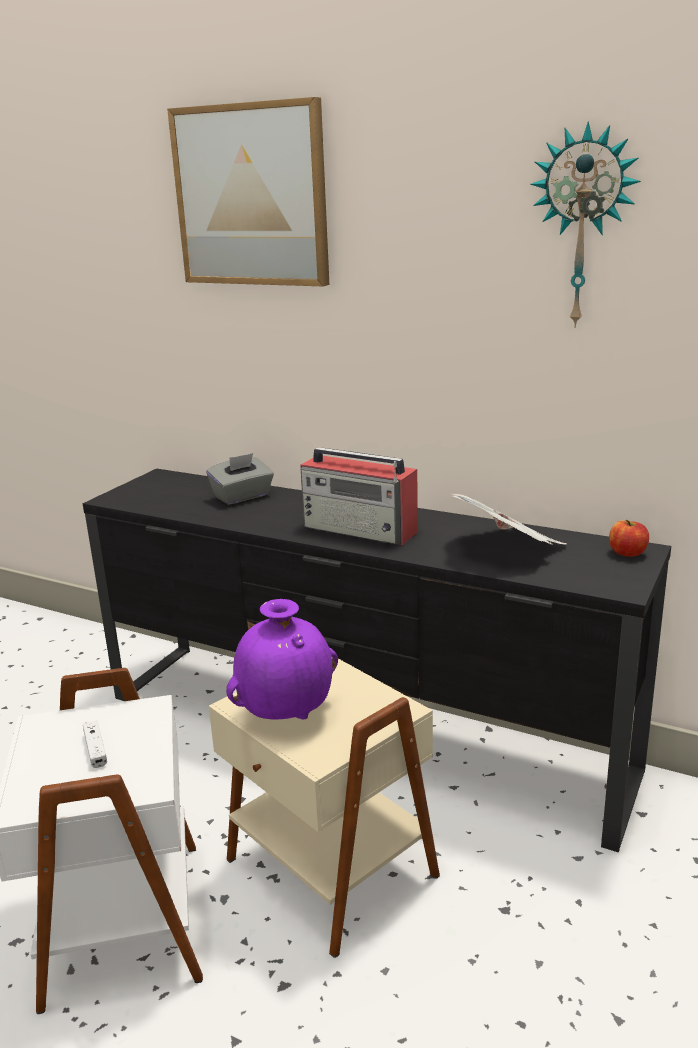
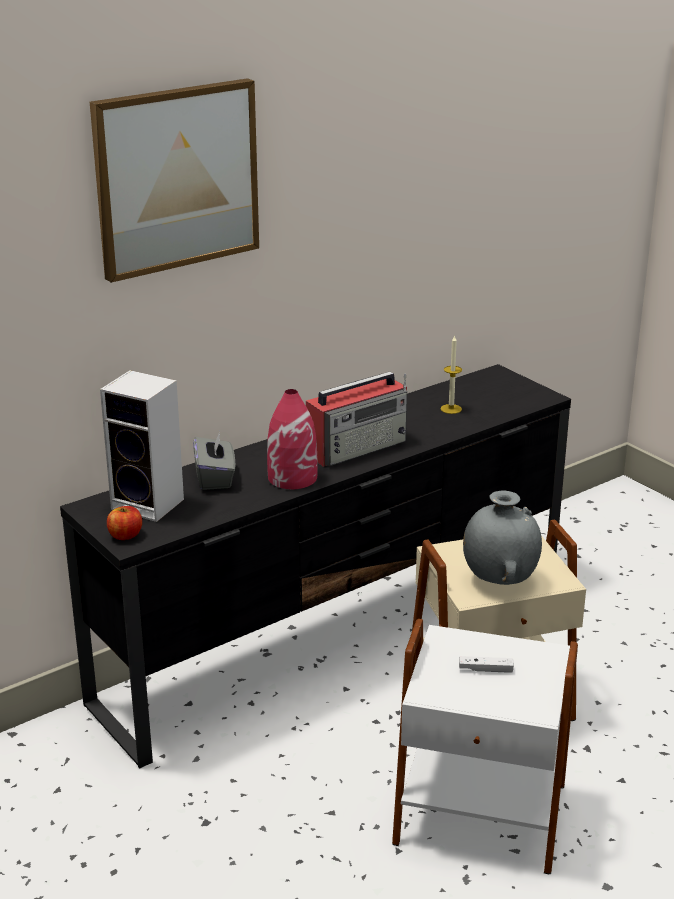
camera: 65 degrees left, 5 degrees up
(178, 489) = (150, 504): none -> speaker
(270, 520) = (292, 477): none -> red vase
(287, 714) = (499, 580): purple vase -> grey vase
(507, 548) = (451, 409): newspaper -> candle
(583, 228) = (439, 156): wall clock -> none
(627, 553) = (497, 378): apple -> apple (125, 535)

